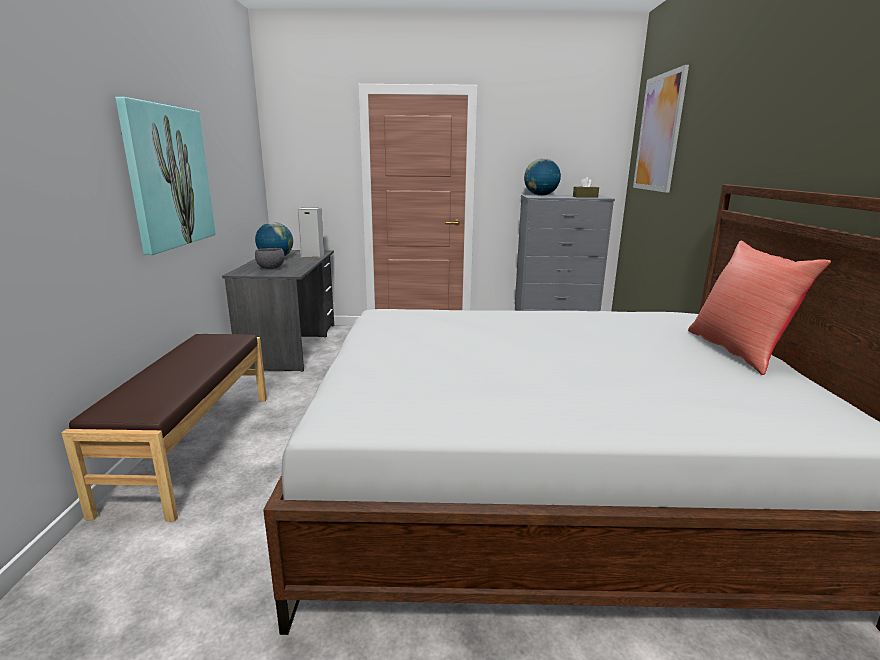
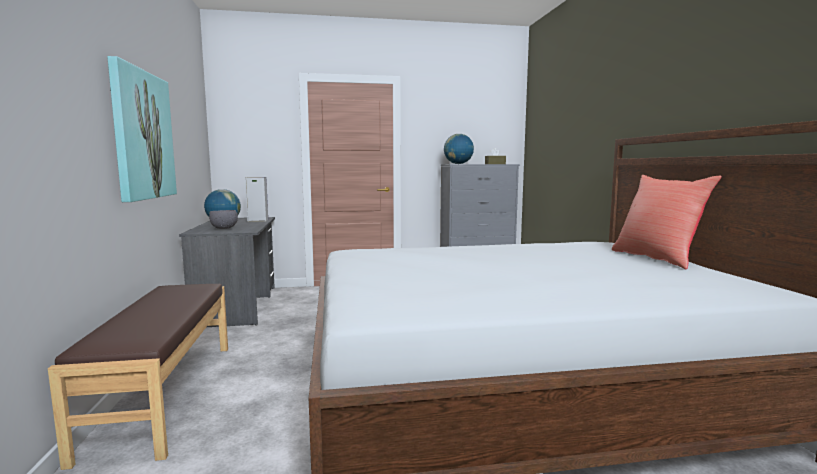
camera: 10 degrees left, 10 degrees down
(659, 133) = (550, 112): picture -> none

